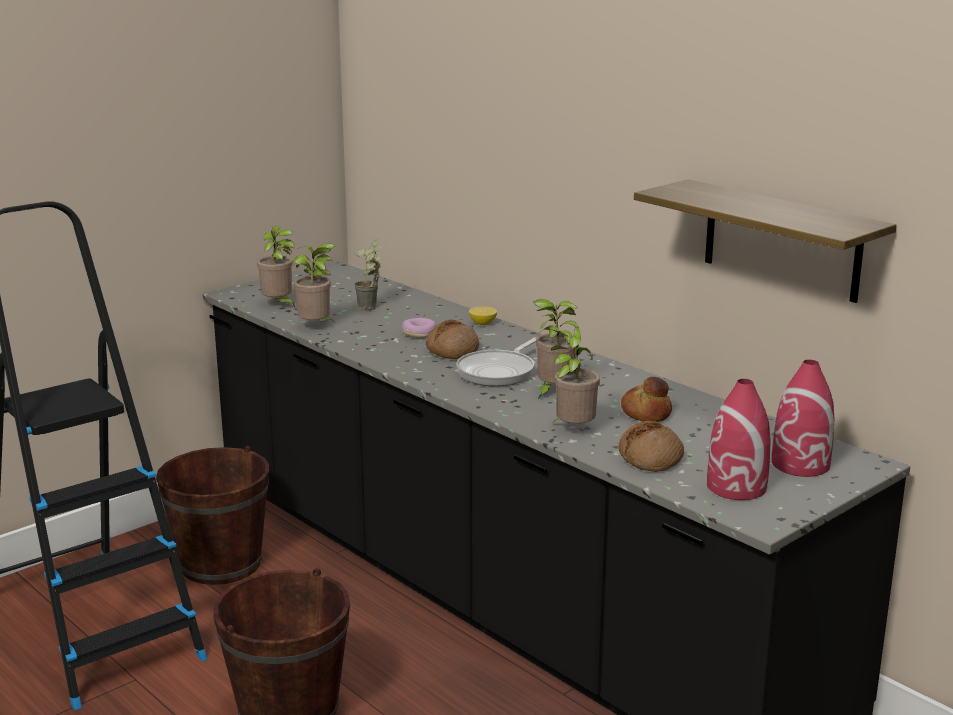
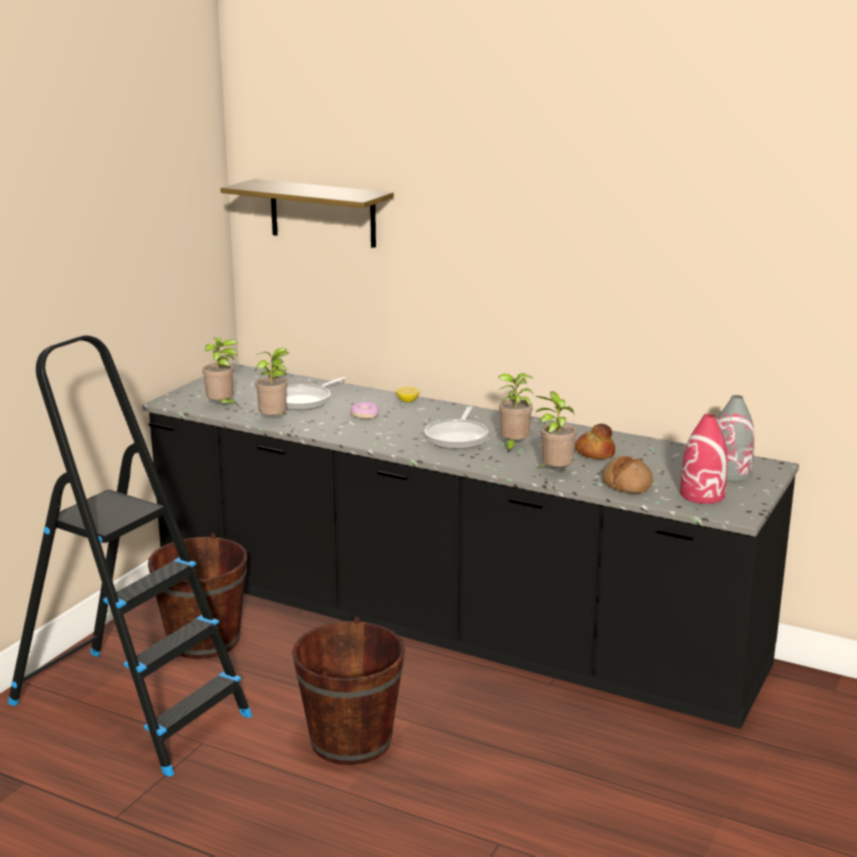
camera: 20 degrees left, 0 degrees up
(371, 309) = (304, 400): potted plant -> frying pan
(452, 350) = (405, 425): bread -> none
(781, 241) = (683, 310): shelf -> shelf (322, 213)
(801, 464) = (730, 473): red vase -> grey vase

